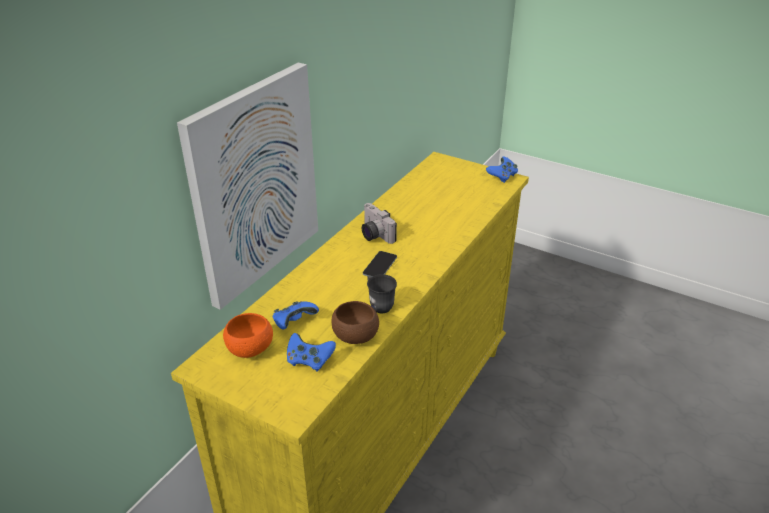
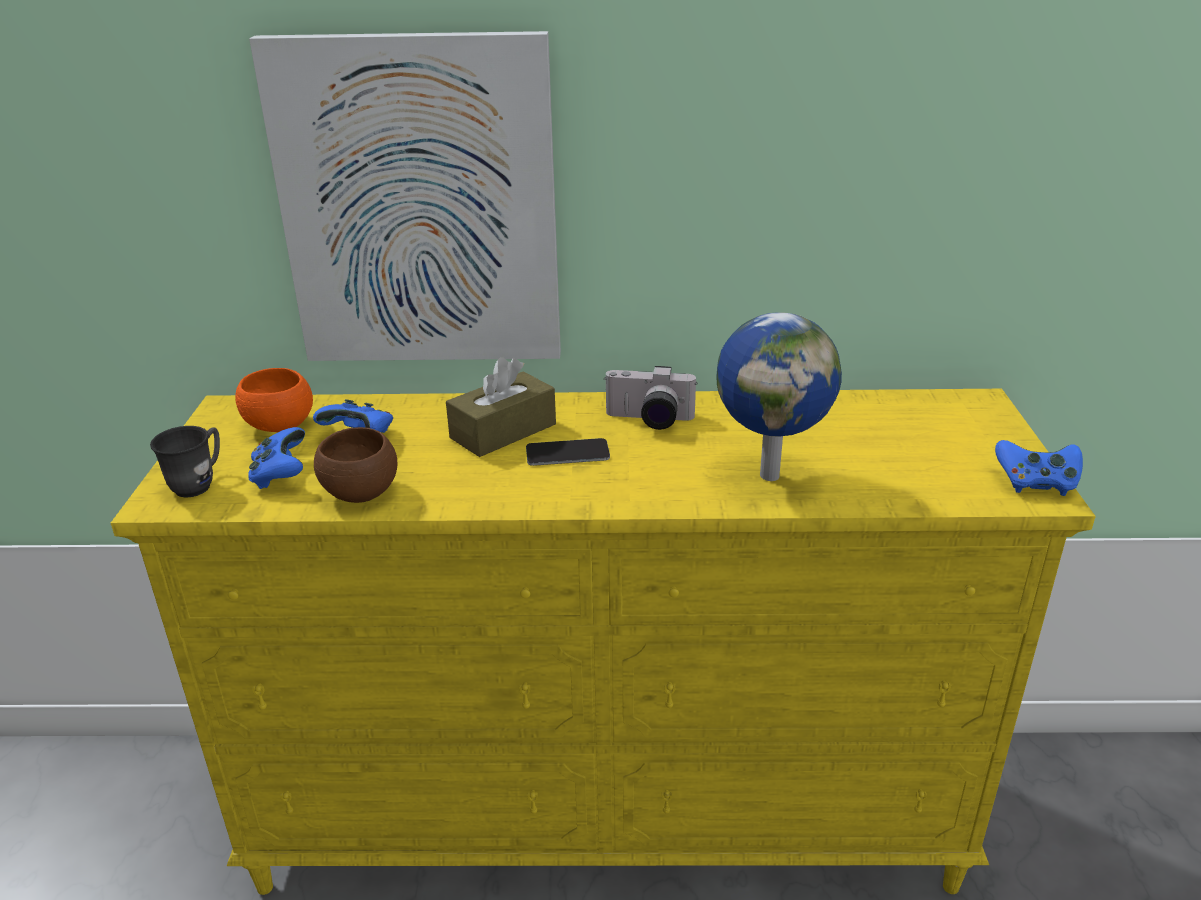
camera: 60 degrees right, 5 degrees down
(340, 276) = (503, 431): none -> brown tissue box
(373, 234) = (648, 421): camera -> camera turned 105 degrees counterclockwise
(379, 304) = (459, 486): grey mug -> grey mug (199, 483)
(446, 224) = (770, 474): none -> globe

